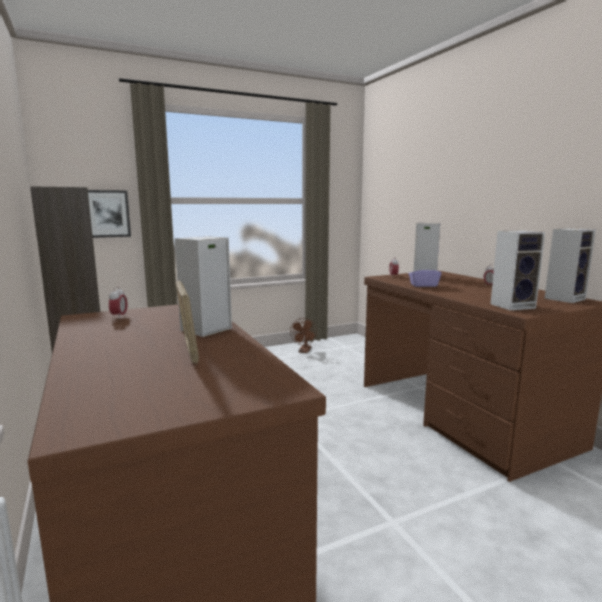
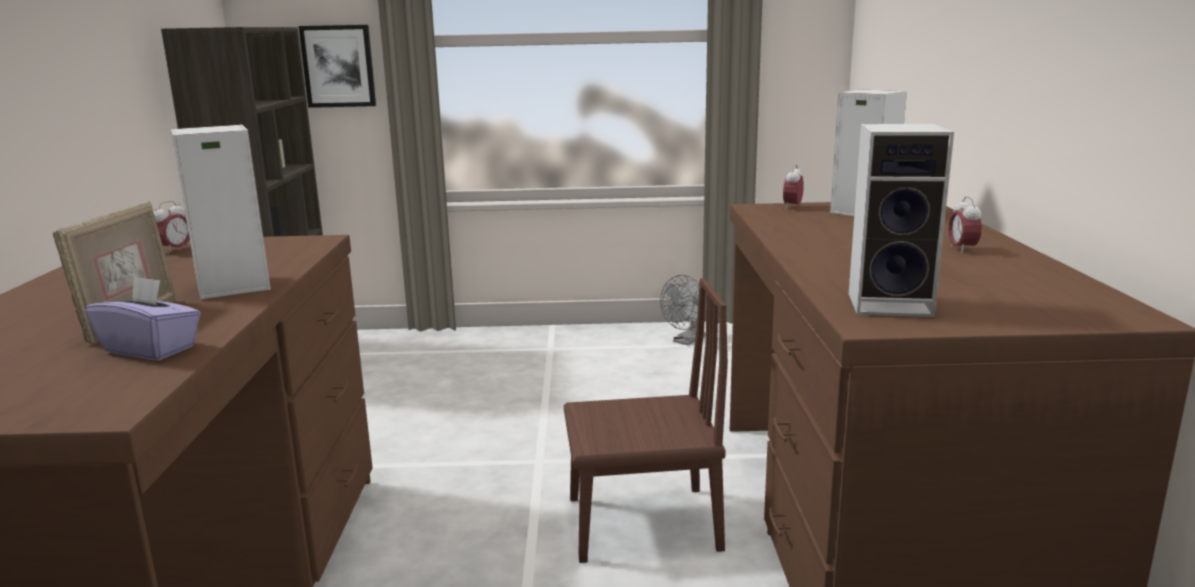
camera: 25 degrees right, 5 degrees up
(304, 351) = (686, 341): brown fan -> grey fan
(368, 434) = (642, 523): none -> brown chair
(423, 285) = (805, 234): purple tissue box -> purple tissue box (151, 349)
(564, 298) = (1079, 300): speaker -> none

